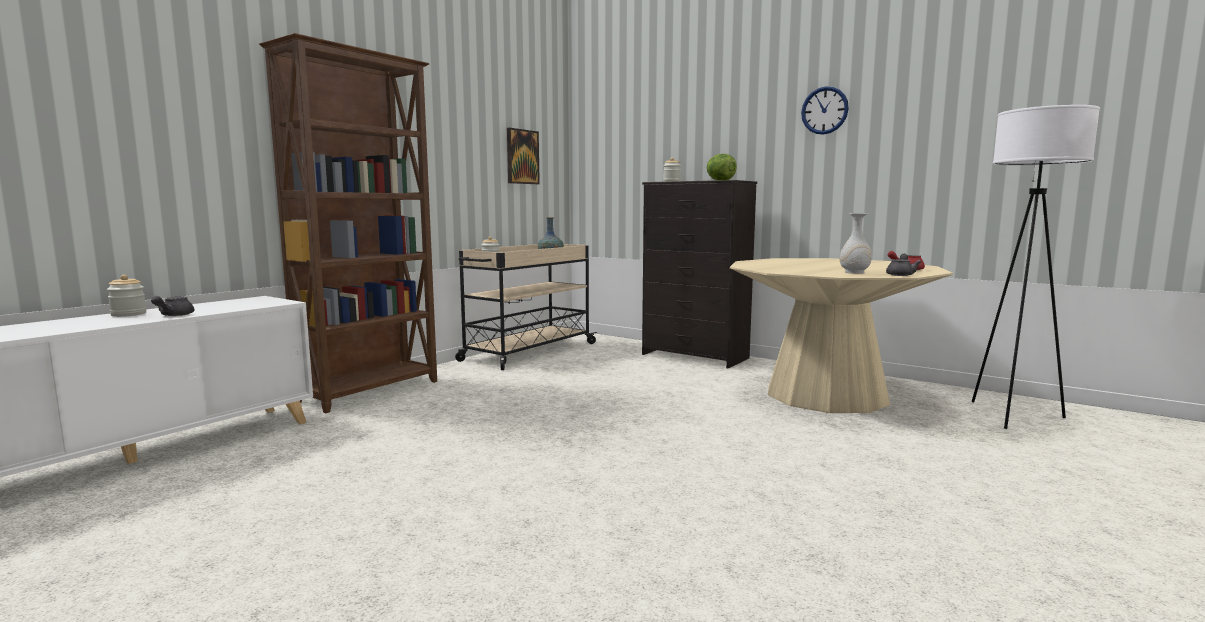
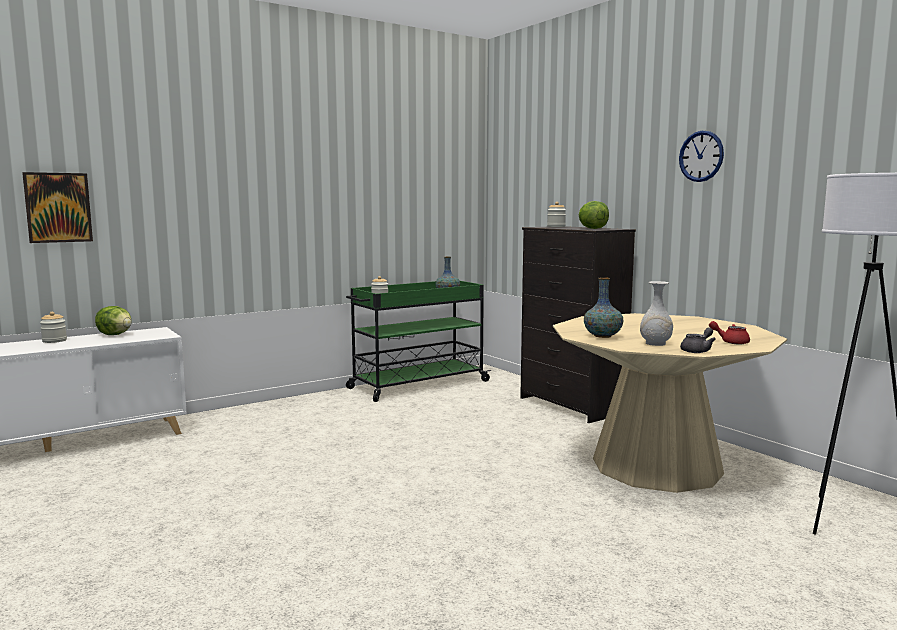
camera: 20 degrees right, 0 degrees up
(173, 315) = (77, 344): grey teapot -> none
(209, 305) = (115, 334): none -> lettuce
(372, 391) = (253, 411): brown bookcase -> none
(522, 157) = (427, 198): picture -> picture (58, 207)
(528, 352) = (417, 385): beige cart -> green cart
(796, 270) = (602, 336): none -> vase

